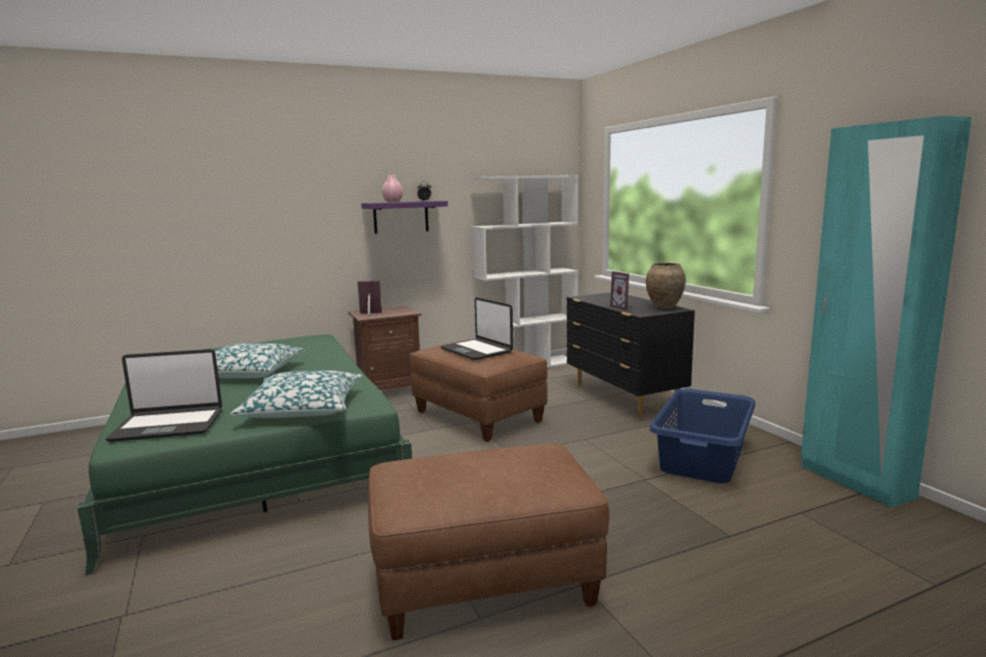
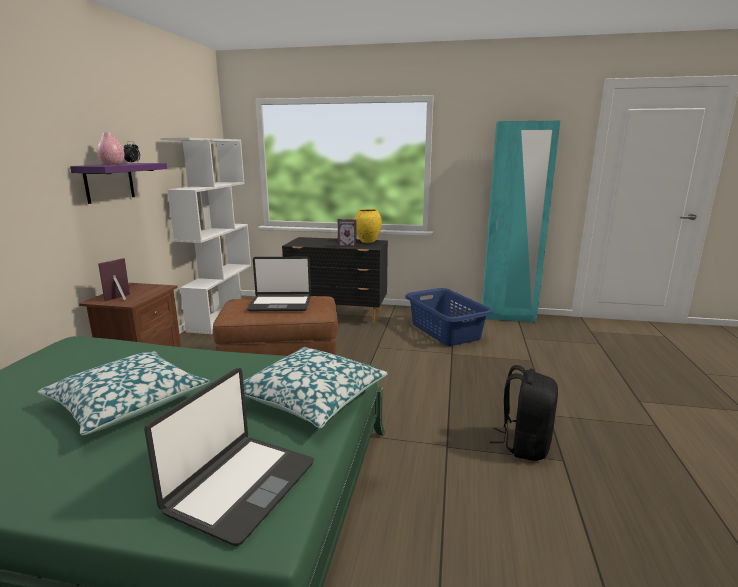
camera: 55 degrees left, 5 degrees up
(485, 581) = (524, 444): brown ottoman -> black backpack
(664, 307) = (367, 241): brown vase -> yellow vase

